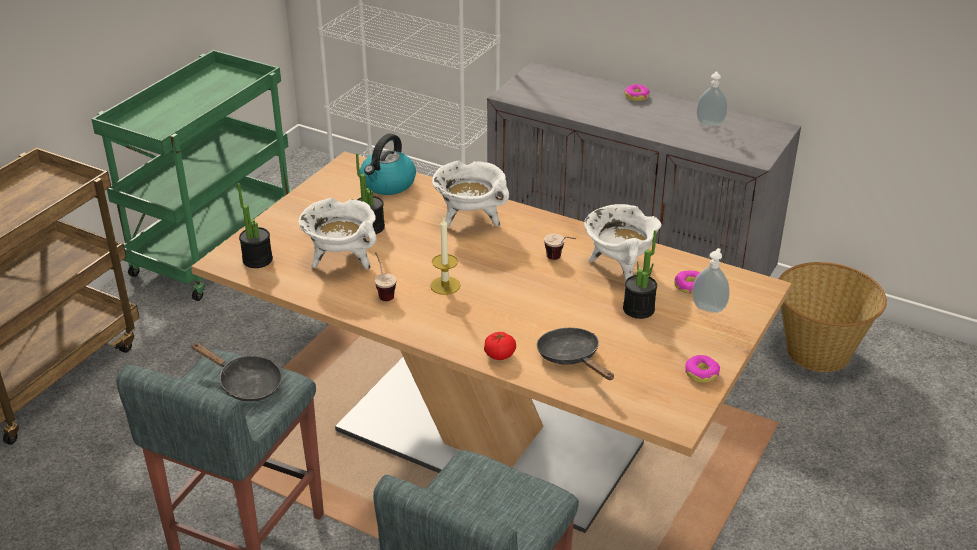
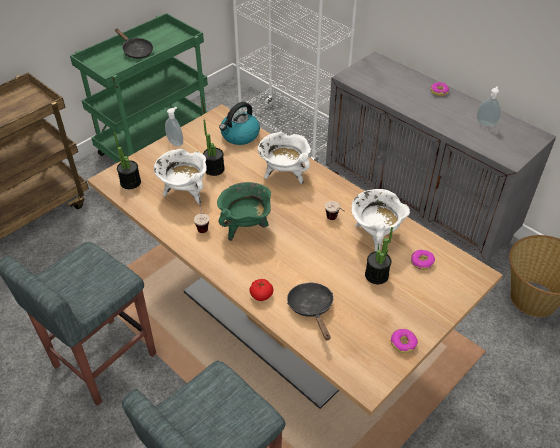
camera: 15 degrees right, 10 degrees up
(245, 384) = (96, 274): black frying pan -> black frying pan (136, 51)
(445, 285) = (246, 227): candle -> green cooking pot
(709, 307) = (430, 284): soap dispenser -> soap dispenser (176, 143)

